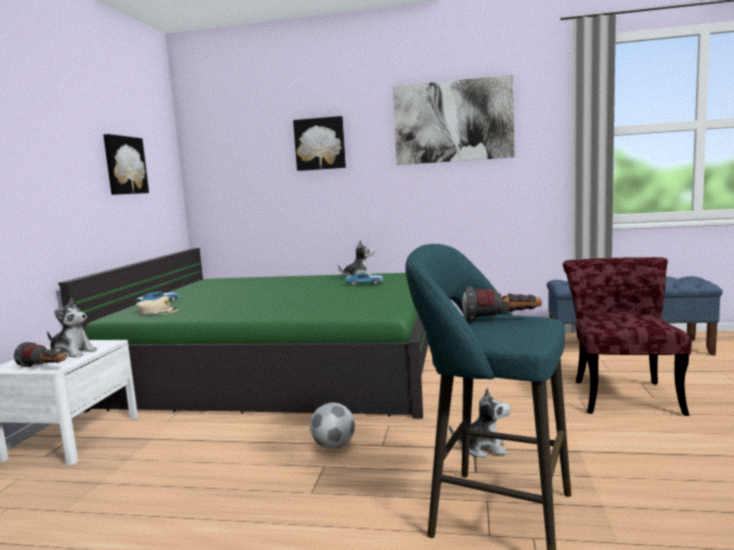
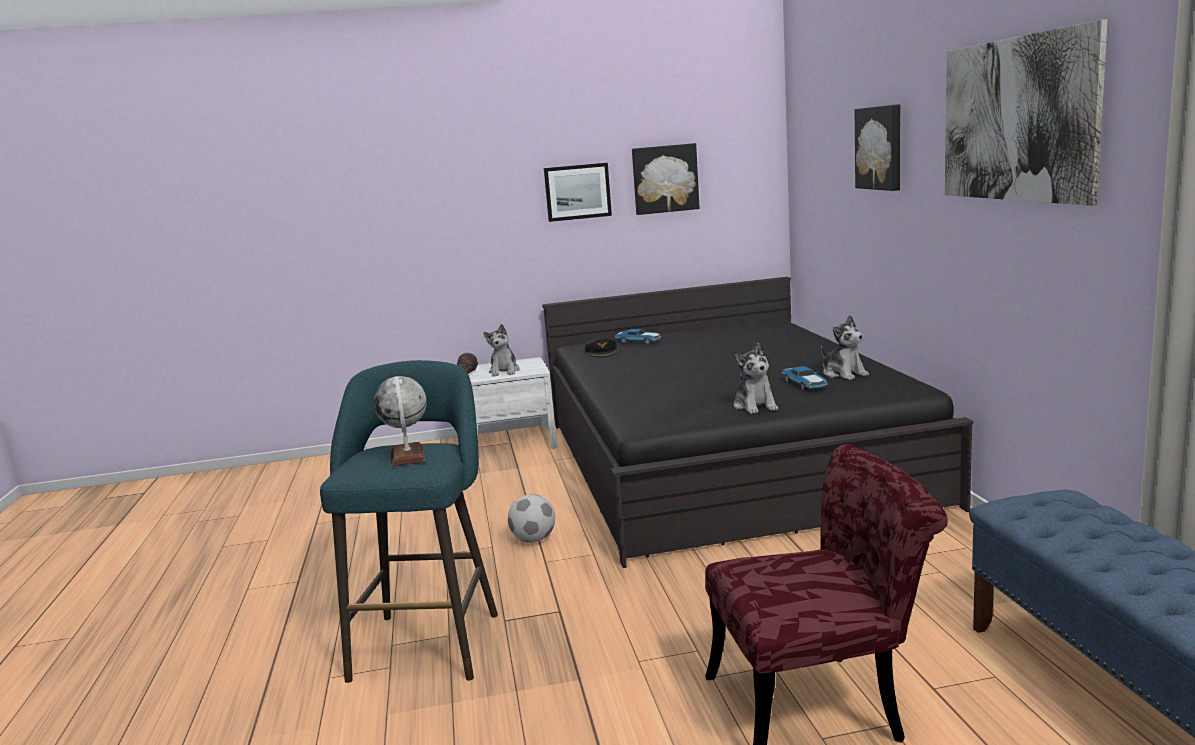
camera: 70 degrees right, 5 degrees up
(70, 168) = (577, 192): none -> picture
(157, 311) = (601, 352): beige cap -> black cap
(284, 367) = (725, 460): green bed -> black bed
(482, 448) = (560, 616): plush toy -> plush toy (755, 406)
(501, 320) = (407, 456): flashlight -> globe

